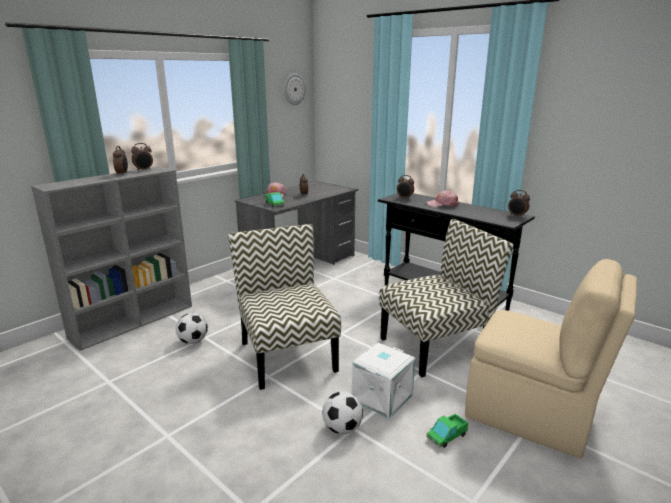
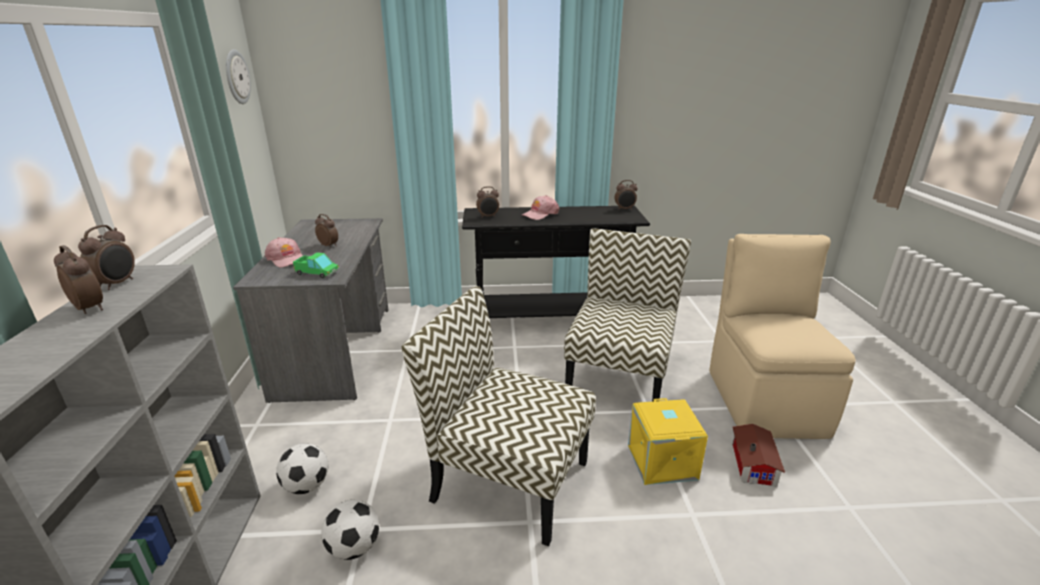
camera: 45 degrees left, 5 degrees up
(342, 428) = (686, 522): football -> football (307, 486)
(381, 397) = (660, 461): white storage box -> yellow storage box
(446, 436) = (754, 462): toy truck -> toy house
(532, 414) = (764, 400): beige chair -> beige chair turned 75 degrees counterclockwise

